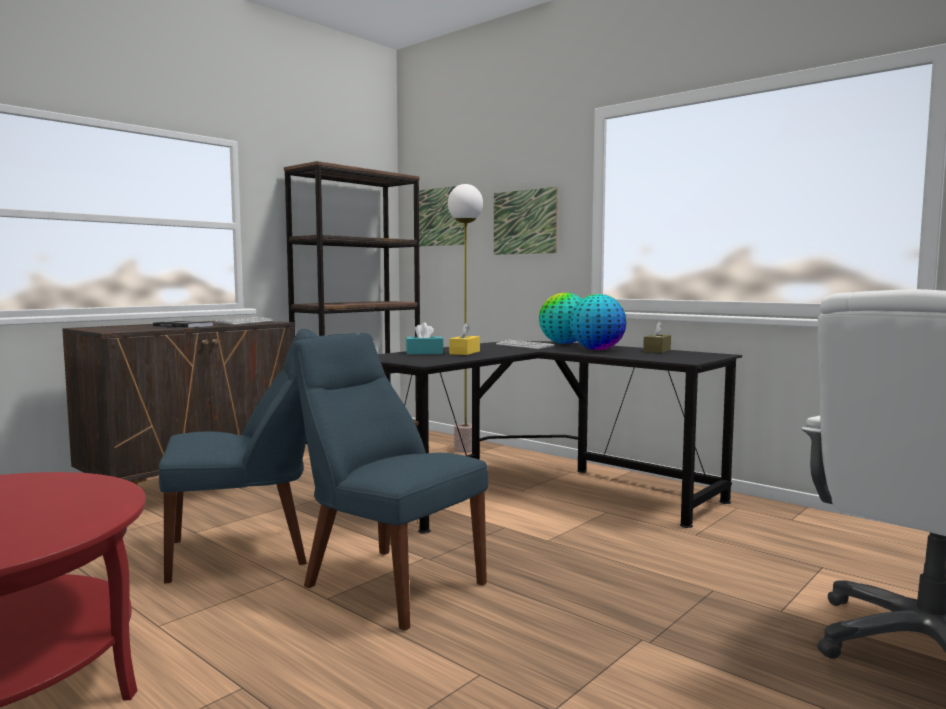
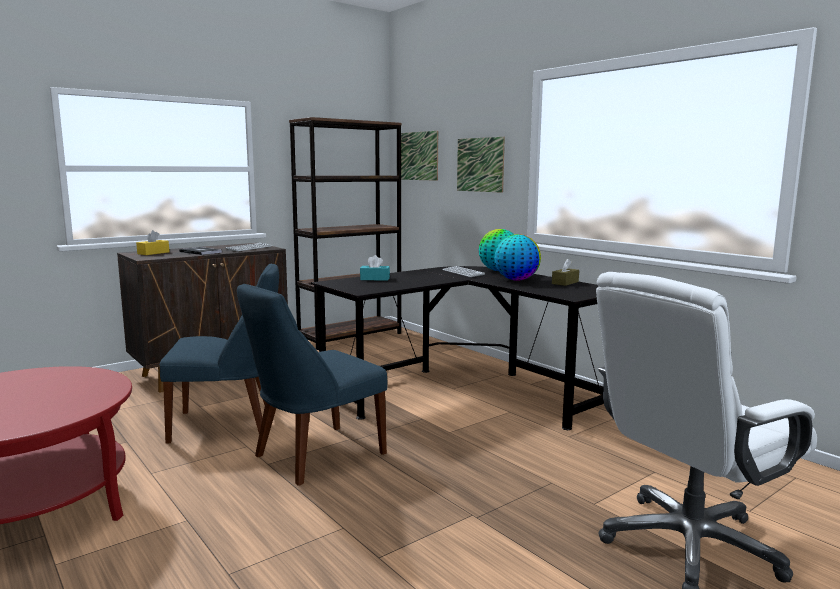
camera: 10 degrees right, 5 degrees up
(388, 583) = (314, 456): blue chair -> blue chair turned 90 degrees counterclockwise
(464, 352) = (406, 279): yellow tissue box -> yellow tissue box (153, 253)
(466, 449) = (429, 349): floor lamp -> none

